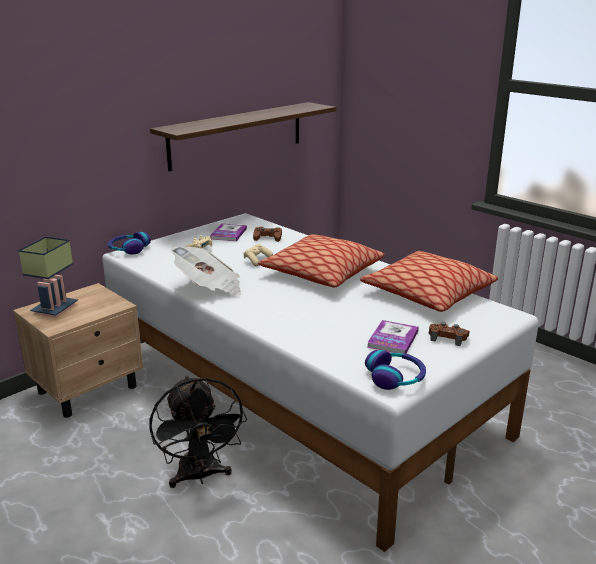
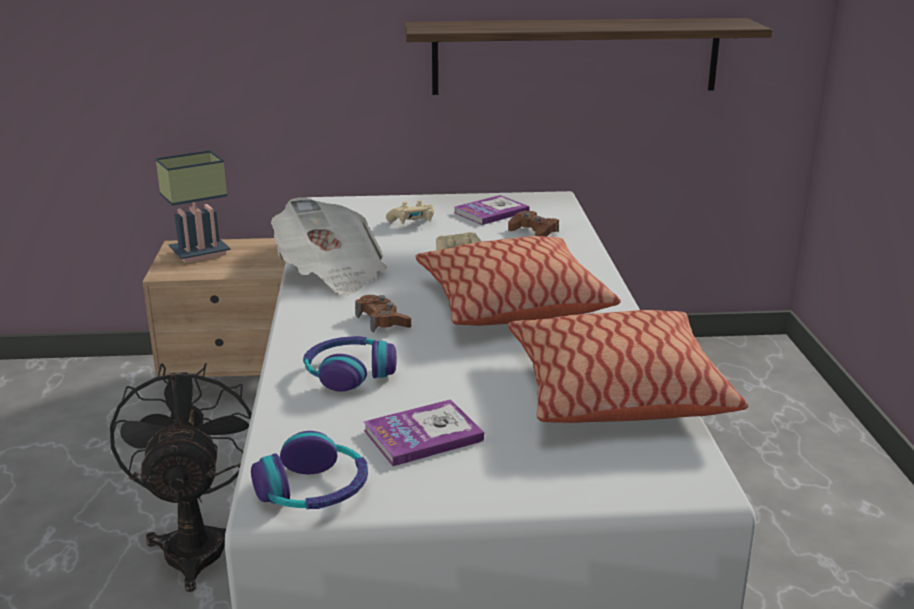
camera: 40 degrees right, 0 degrees up
(129, 249) = (336, 199): headphones -> headphones (349, 373)
(199, 476) = (196, 543): black fan -> black fan turned 150 degrees clockwise
(447, 338) = (509, 471): brown game controller -> brown game controller (382, 321)

